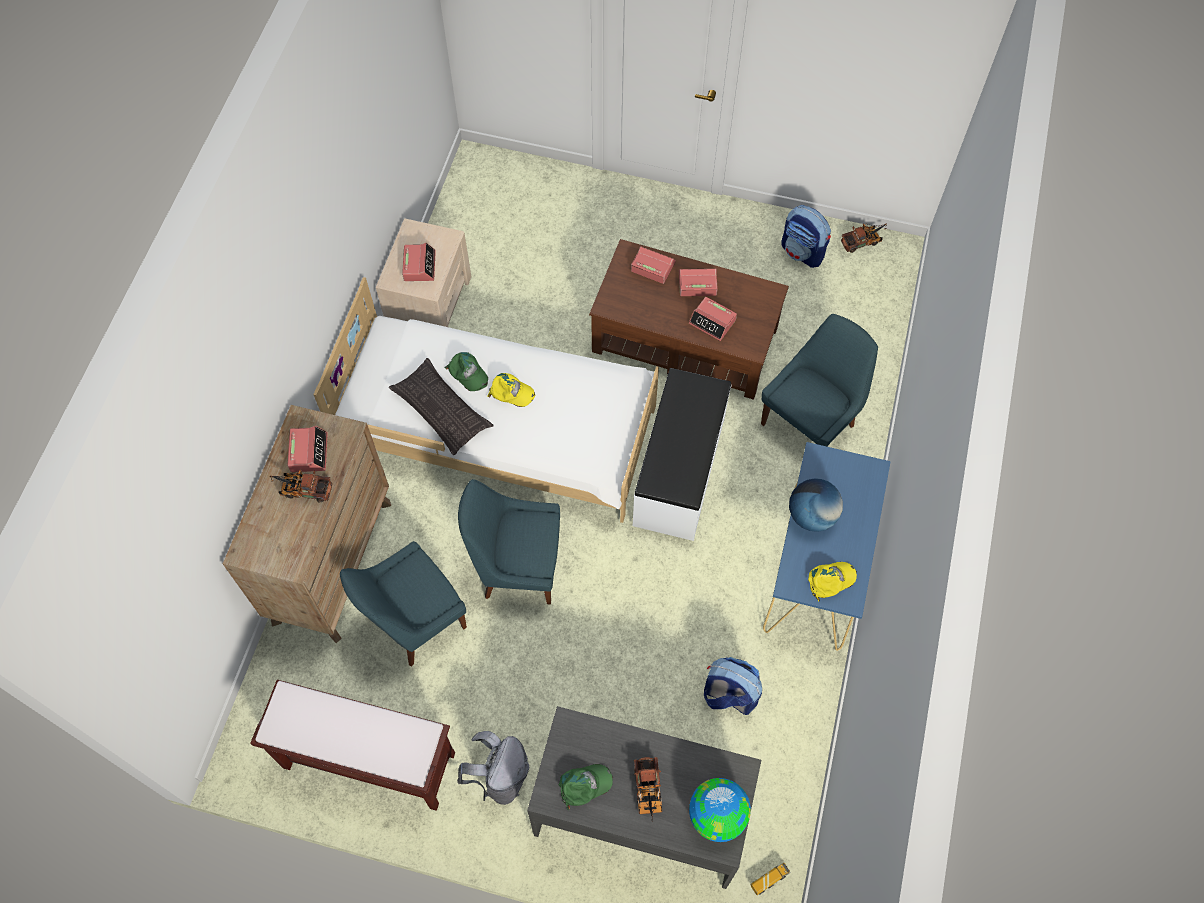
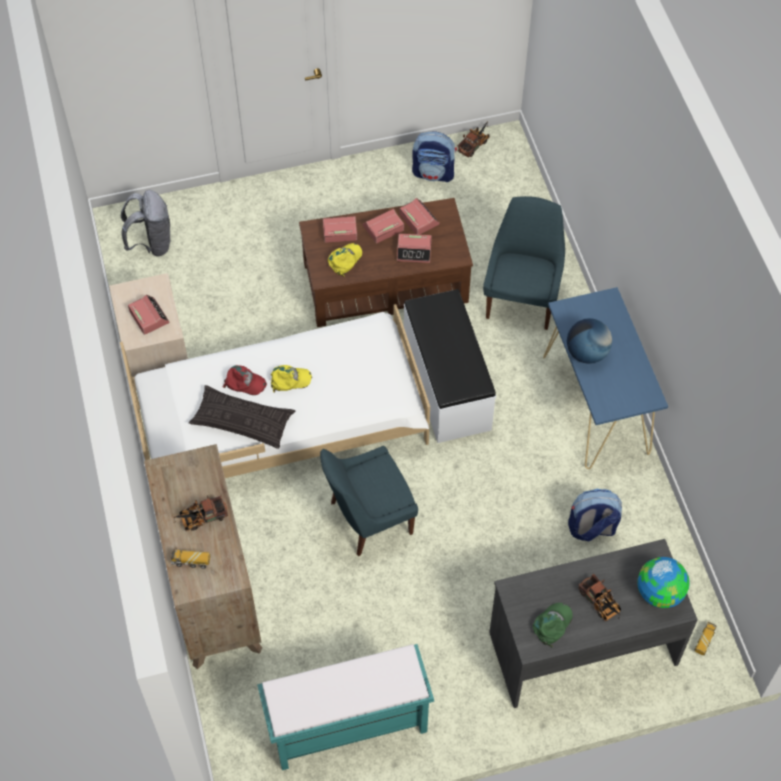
camera: 30 degrees left, 5 degrees down
(265, 528) = (191, 562): none -> toy truck
(309, 452) = (185, 488): alarm clock -> alarm clock (419, 219)
(367, 761) = (347, 727): brown bench -> turquoise bench
(414, 621) = (312, 603): blue chair -> none
(467, 373) = (244, 383): green cap -> red cap
(500, 776) = (459, 680): grey backpack -> grey backpack (151, 243)
(831, 580) = (630, 392): yellow cap -> yellow cap (345, 260)

